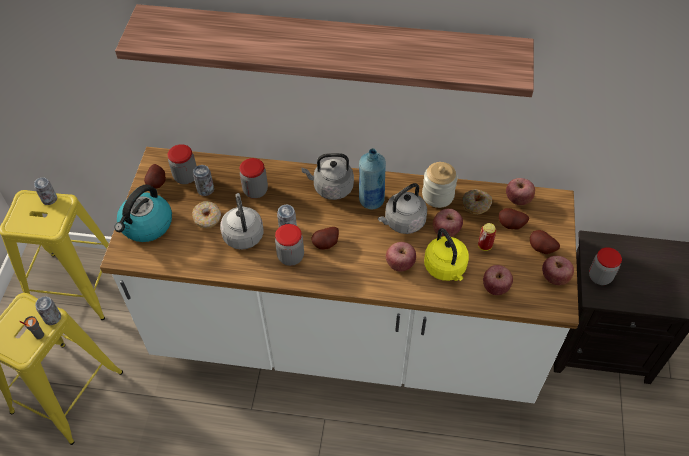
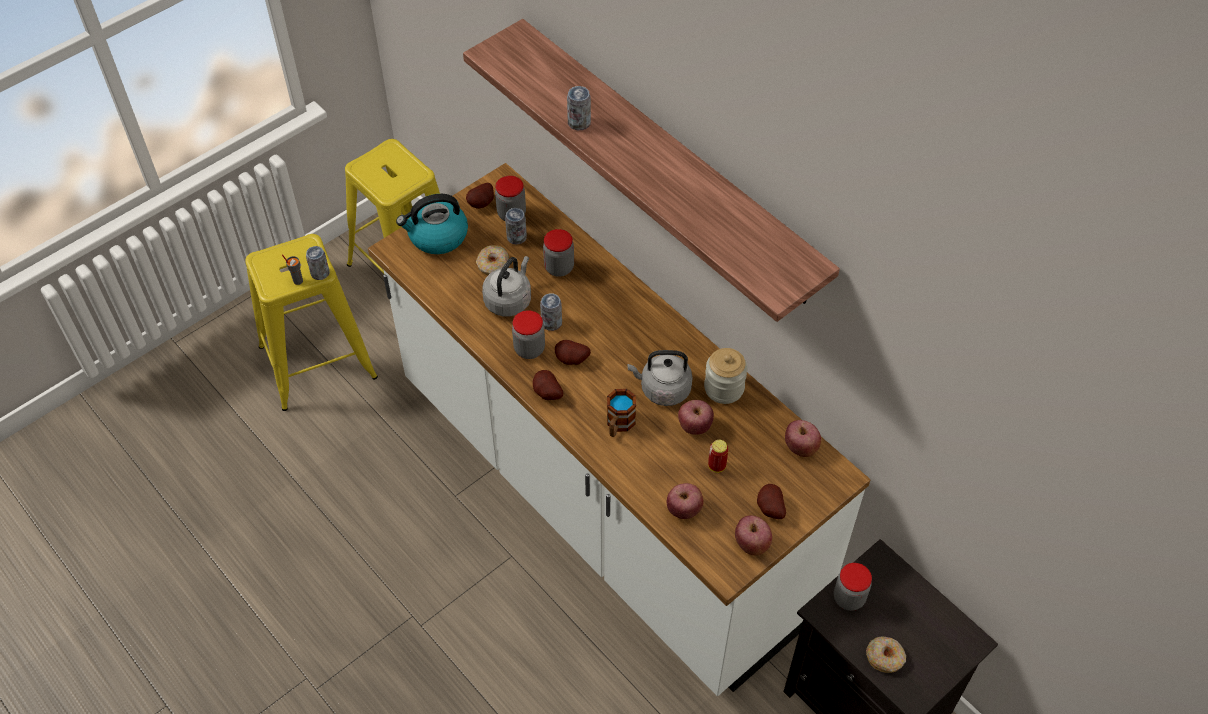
camera: 40 degrees right, 0 degrees up
(49, 199) = (409, 163): can -> can (579, 123)
(331, 188) = (629, 311): grey kettle -> none
(371, 200) = (654, 349): blue bottle -> none
(400, 264) = (618, 425): apple -> mug
(446, 268) = (656, 459): yellow kettle -> none
(476, 204) = (752, 422): donut -> donut (885, 657)
(511, 226) = (764, 466): potato -> potato (546, 393)

